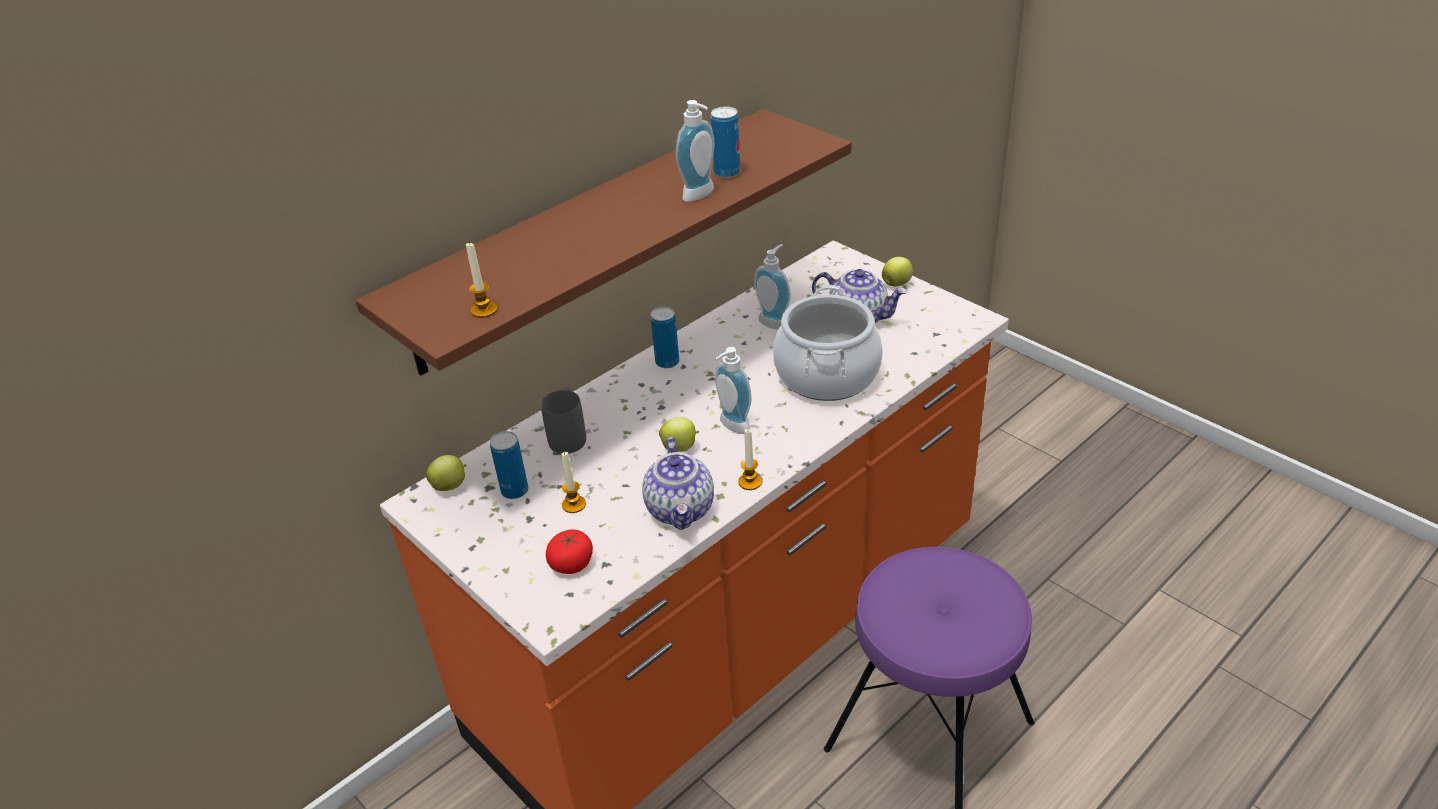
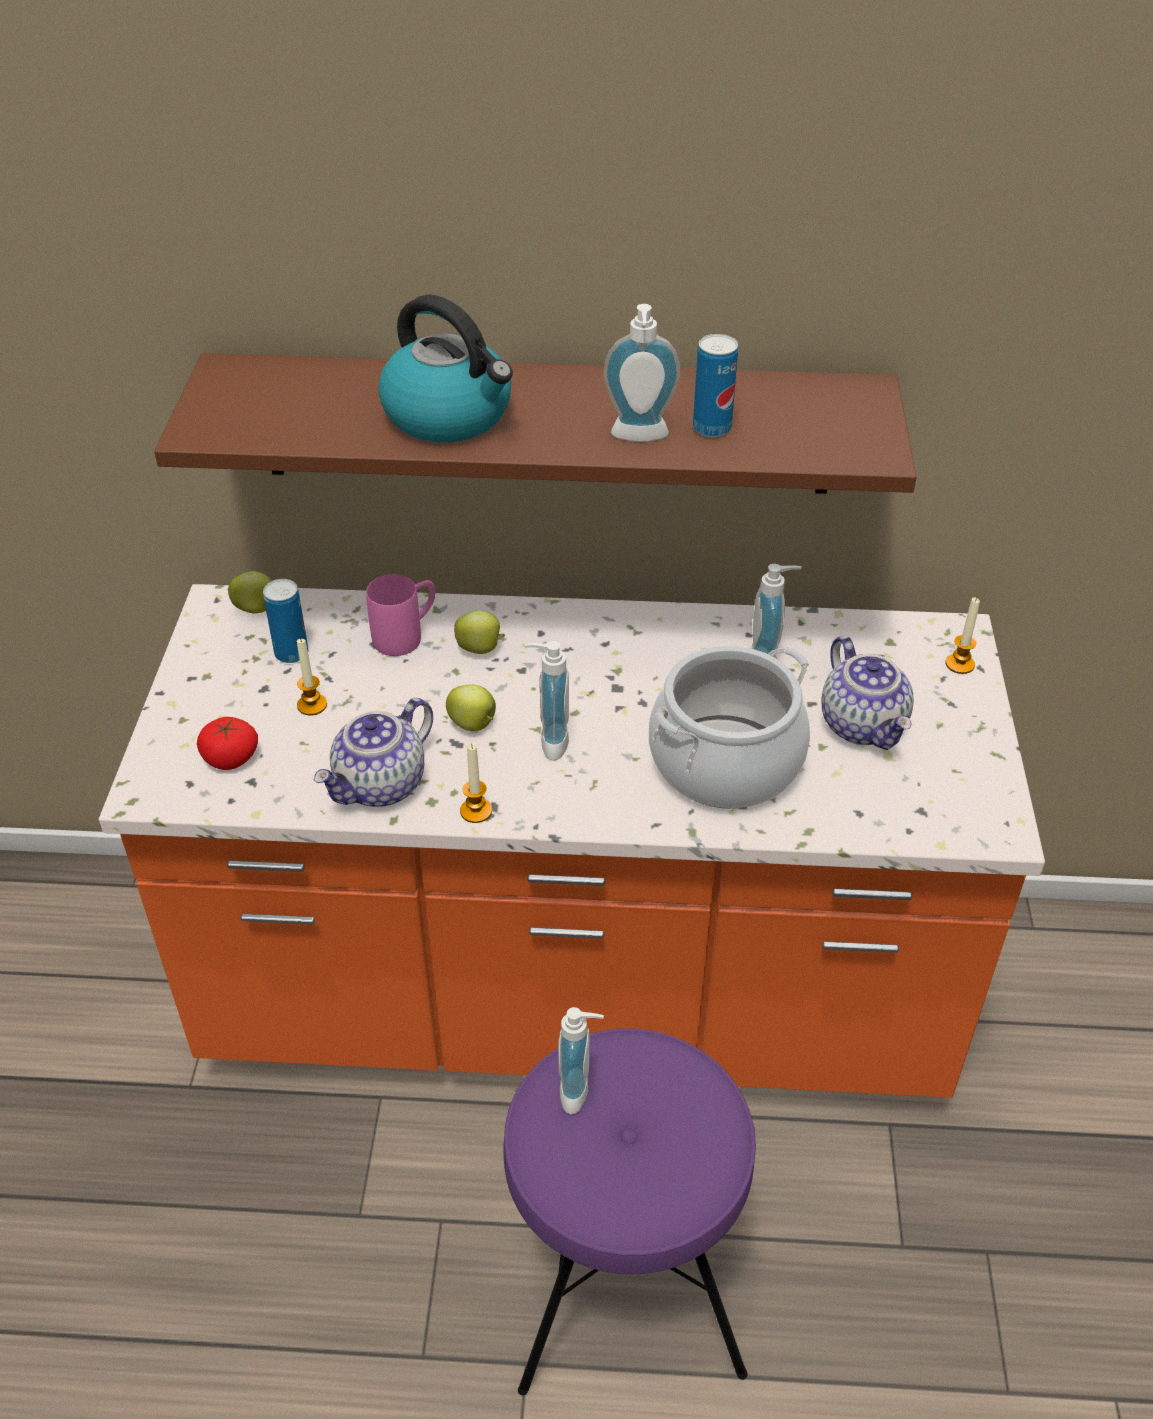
camera: 45 degrees right, 5 degrees up
(484, 310) = (259, 430): candle -> candle (959, 664)
(569, 435) = (406, 635): grey mug -> pink mug
(582, 241) = (450, 415): none -> kettle
(667, 362) = (598, 628): can -> none
(897, 284) = (975, 719): apple -> apple (480, 649)
(900, 609) = (580, 1091): none -> soap dispenser

